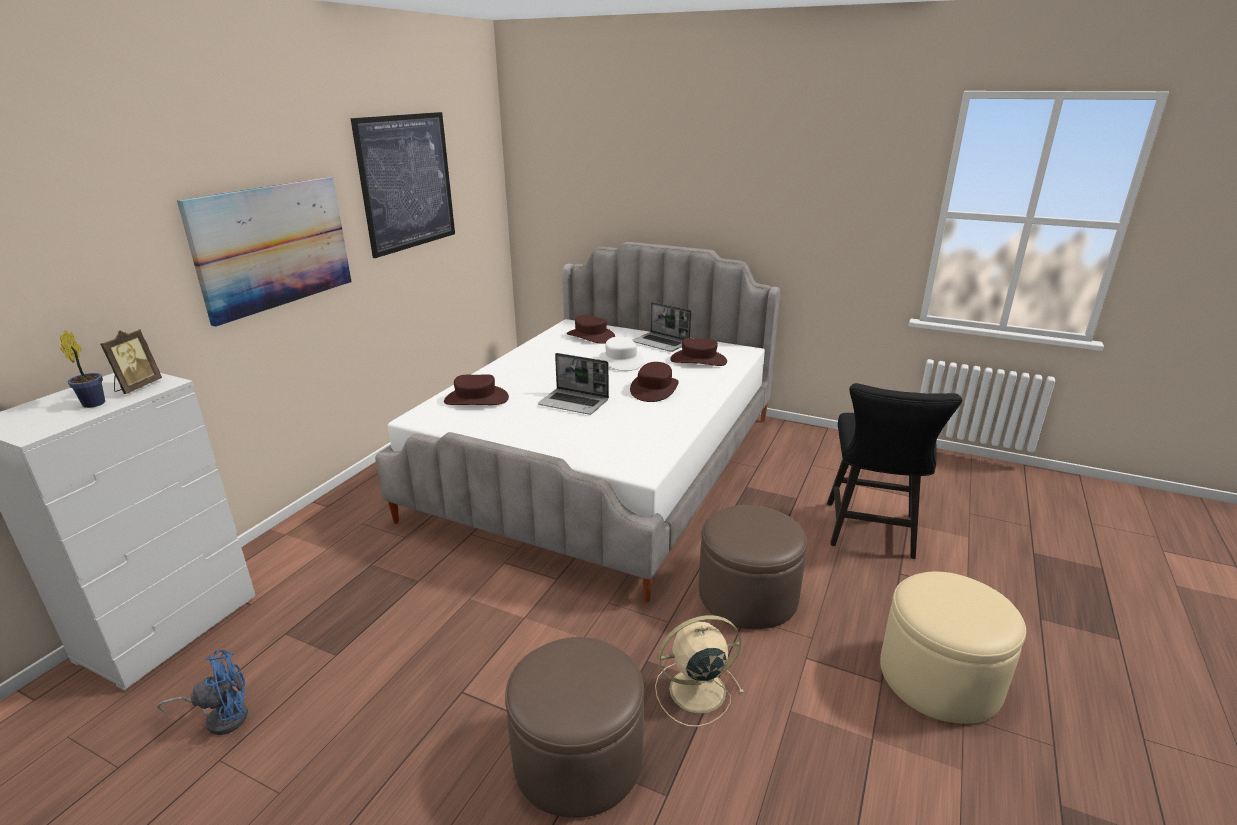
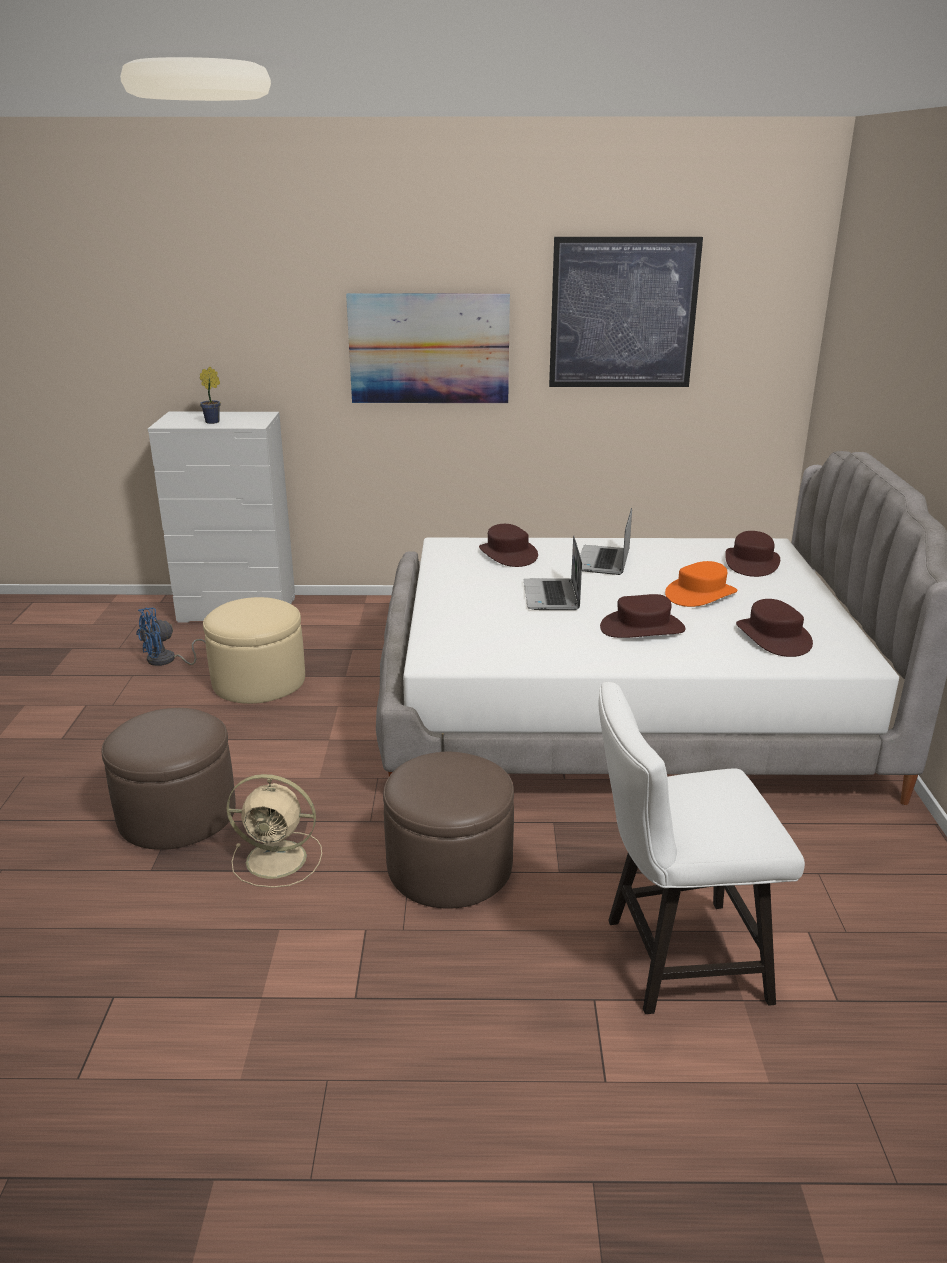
camera: 65 degrees right, 0 degrees up
(137, 387) = (244, 422): picture frame -> none
(221, 717) = (167, 661): blue fan -> blue fan turned 105 degrees clockwise
(621, 361) = (700, 594): white hat -> orange hat
(661, 343) = (797, 604): laptop -> laptop (604, 562)
(694, 691) = (279, 859): beige fan -> beige fan turned 135 degrees clockwise
(871, 534) = (673, 959): black chair -> white chair
(939, 677) = (388, 1053): beige ottoman -> beige ottoman (259, 681)

